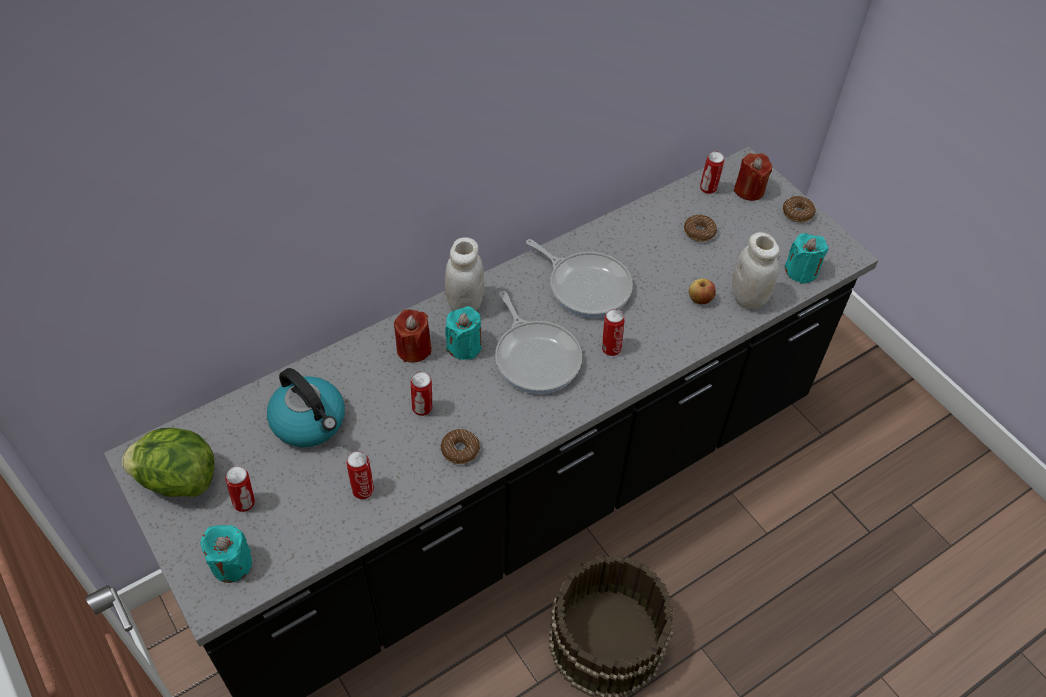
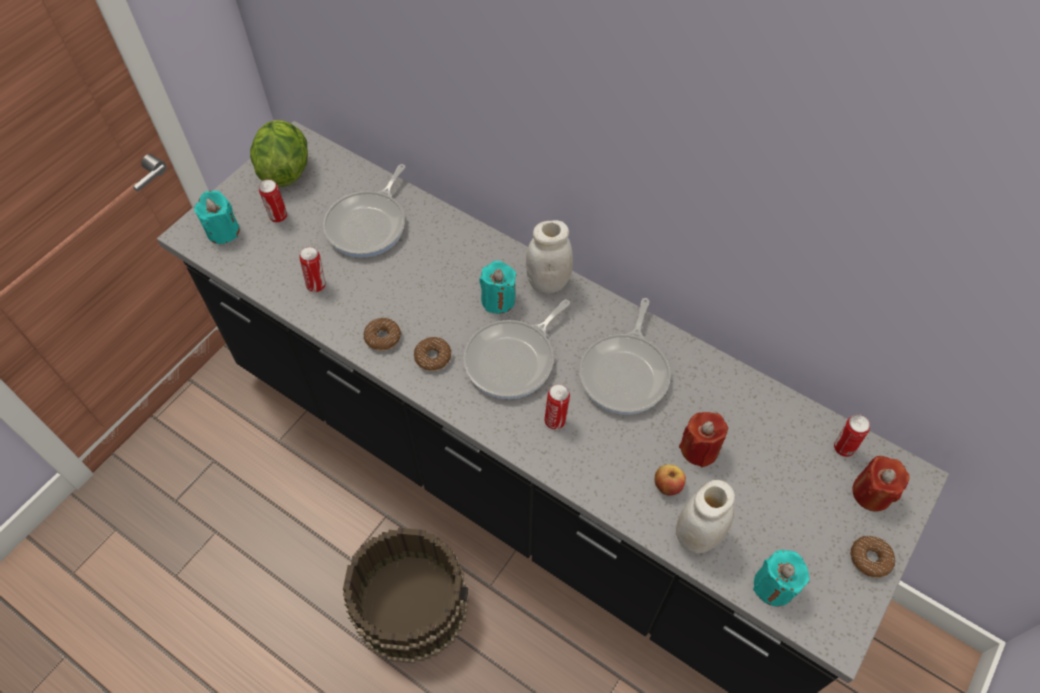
camera: 70 degrees right, 5 degrees up
(310, 422) = (369, 225): kettle -> frying pan
(414, 349) = (477, 264): red candle -> red candle (699, 449)
(422, 409) = (415, 295): can -> none
(699, 232) = (768, 457): donut -> donut (433, 357)

